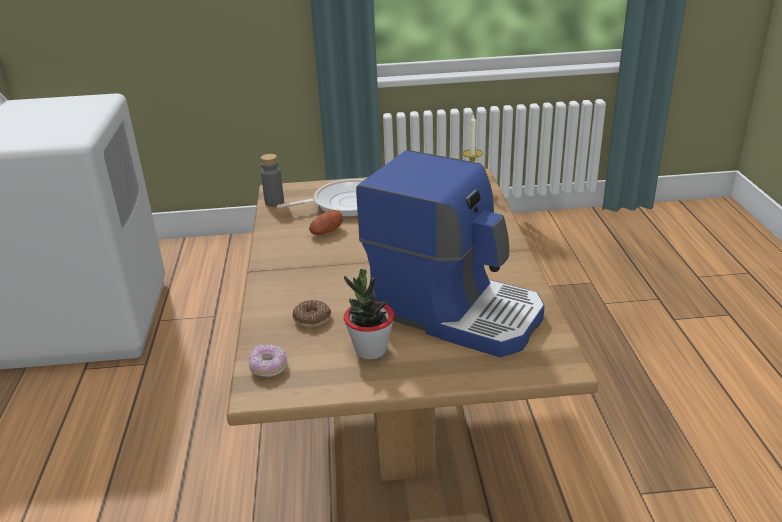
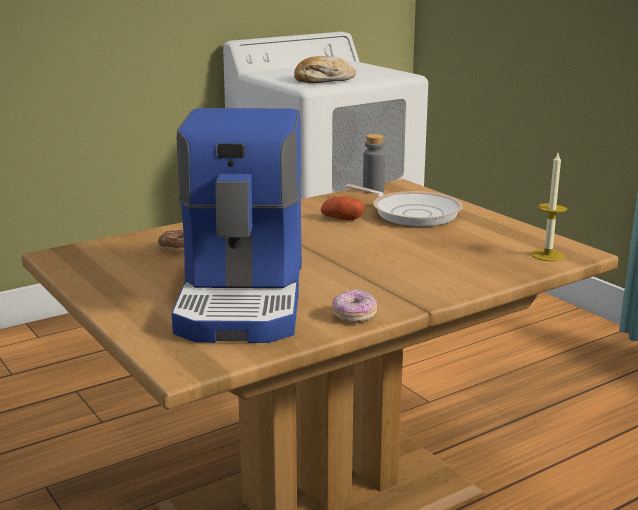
camera: 60 degrees right, 10 degrees down
(63, 129) = (323, 80): none -> bread
(268, 368) = (91, 250): donut -> donut (354, 316)
(370, 350) = (144, 278): potted plant -> none

